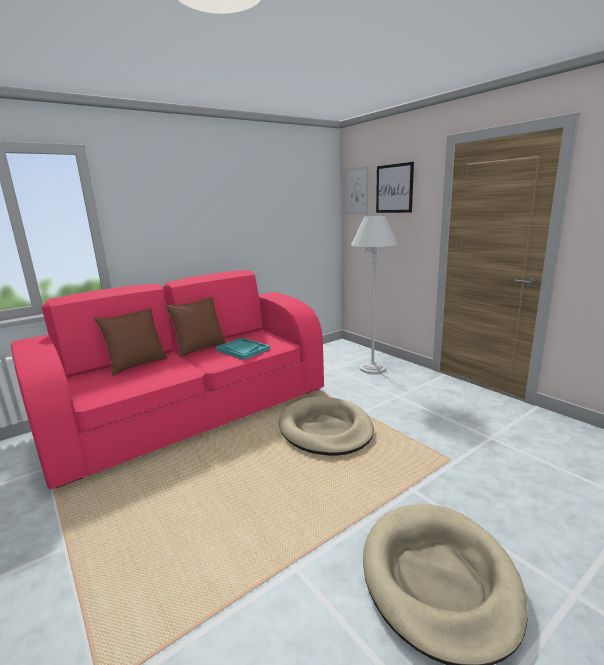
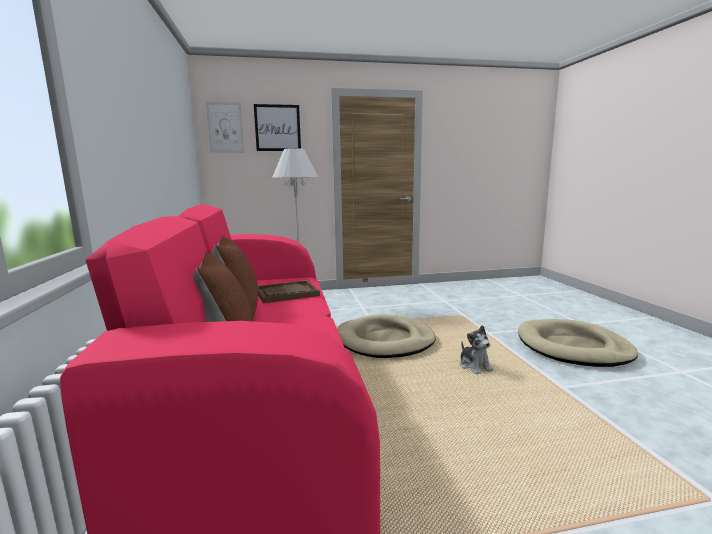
camera: 65 degrees left, 5 degrees down
(242, 350) = (287, 293): turquoise tray -> brown tray
(306, 493) = (474, 366): none -> plush toy

